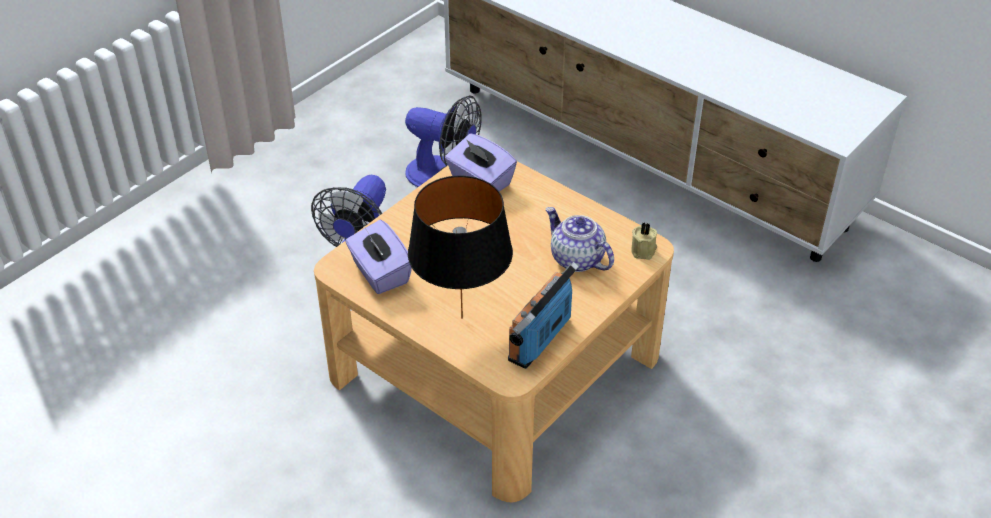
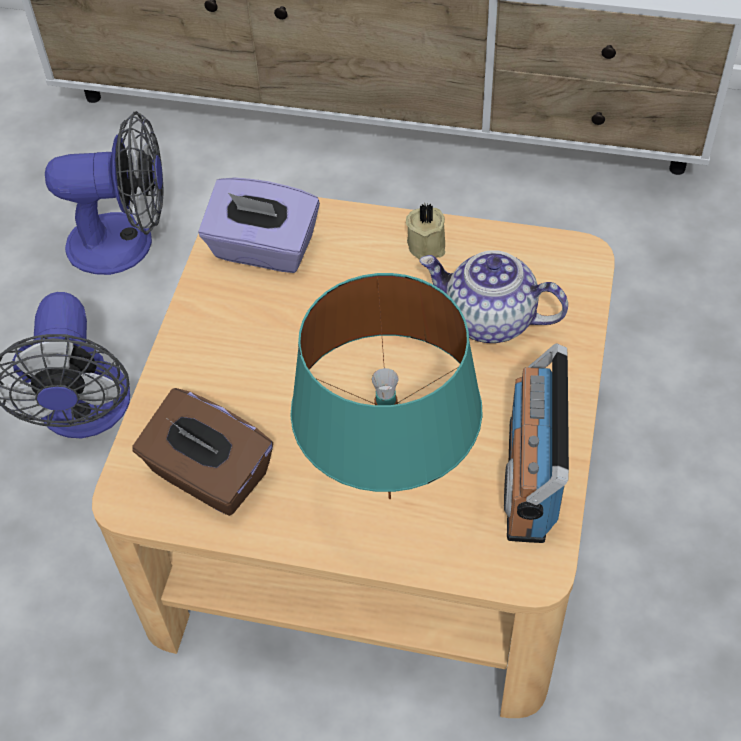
camera: 25 degrees left, 10 degrees up
(380, 273) = (209, 475): purple tissue box -> brown tissue box
(461, 319) = (389, 500): black table lamp -> turquoise table lamp
(644, 250) = (572, 265): beige candle -> beige candle (428, 244)

